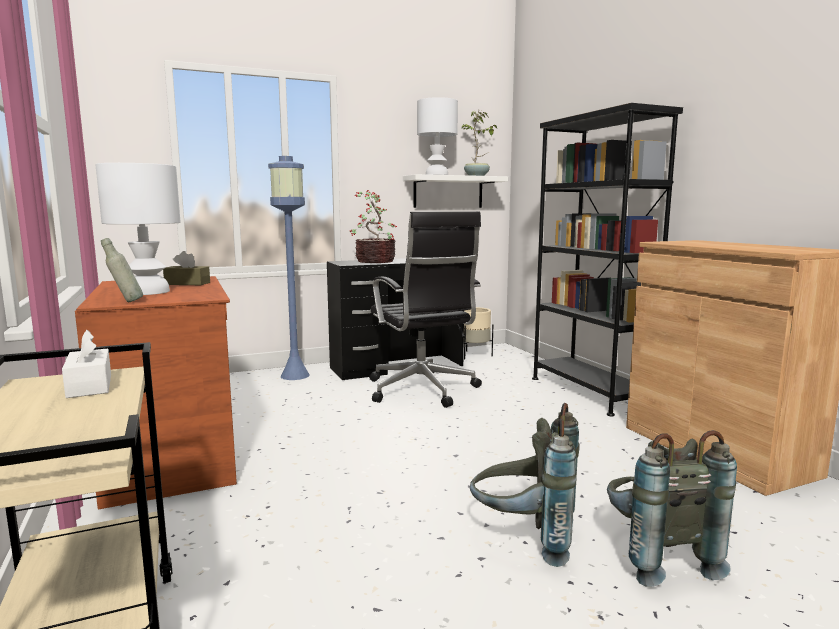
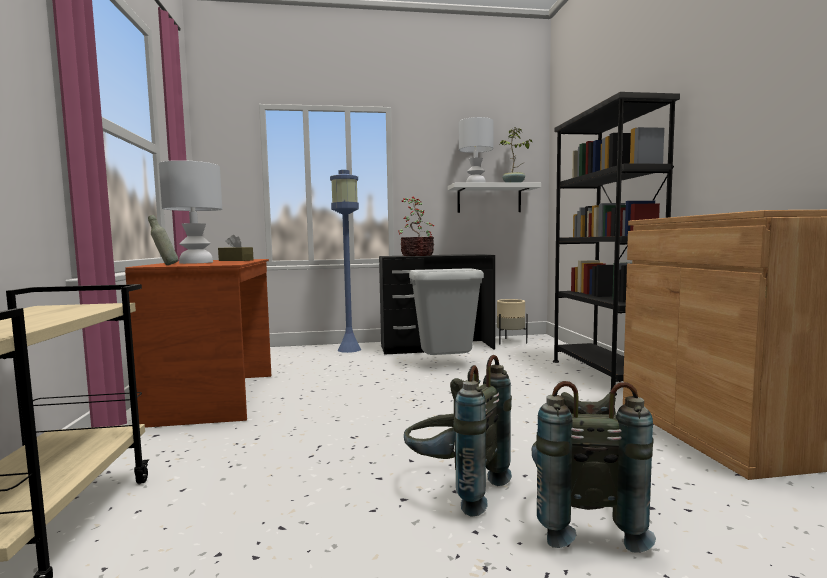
camera: 15 degrees right, 5 degrees down
(89, 386) = (73, 309): white tissue box -> none
(422, 390) = (446, 365): black office chair -> grey trash can

